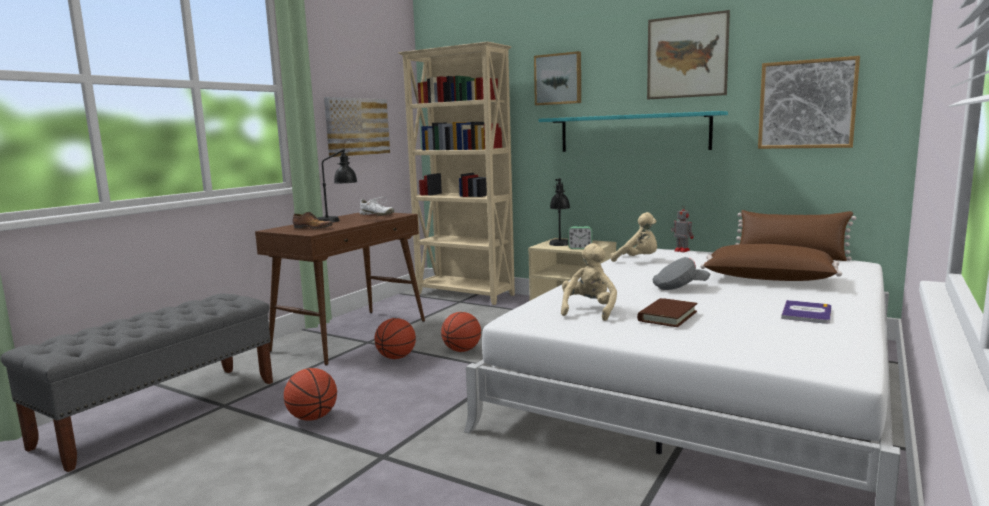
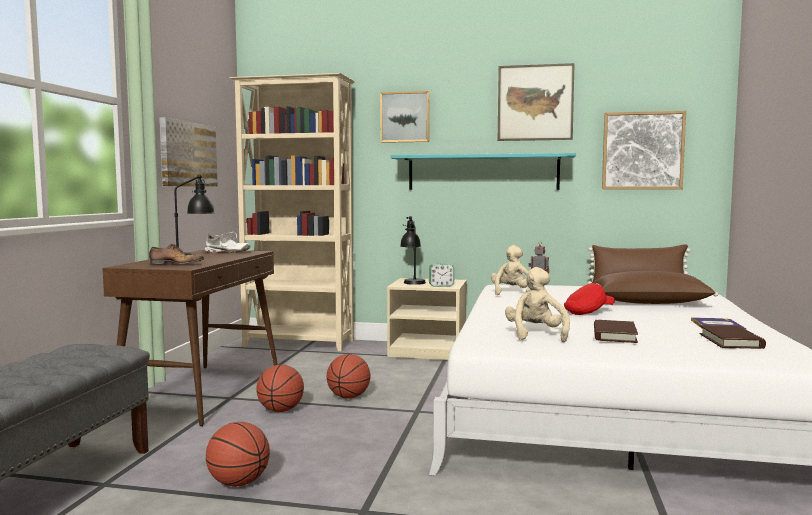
camera: 20 degrees left, 5 degrees down
(638, 260) = (511, 293): beige plush toy -> beige plush toy turned 90 degrees counterclockwise
(679, 287) = (588, 312): grey cap -> red cap
(791, 332) = (731, 341): none -> brown book

